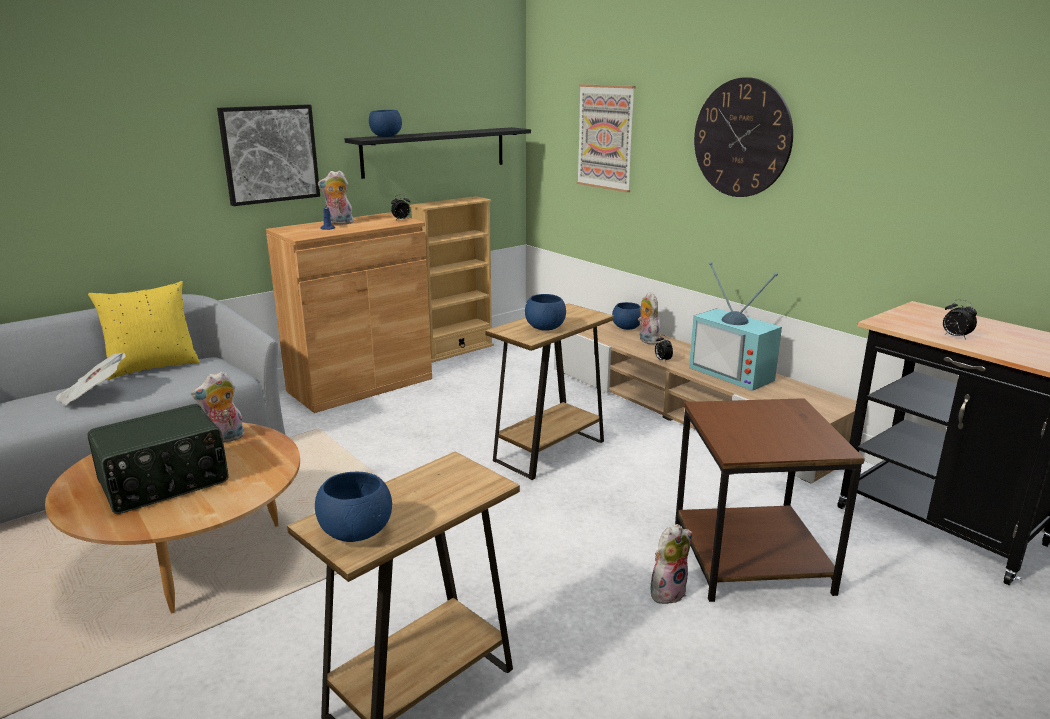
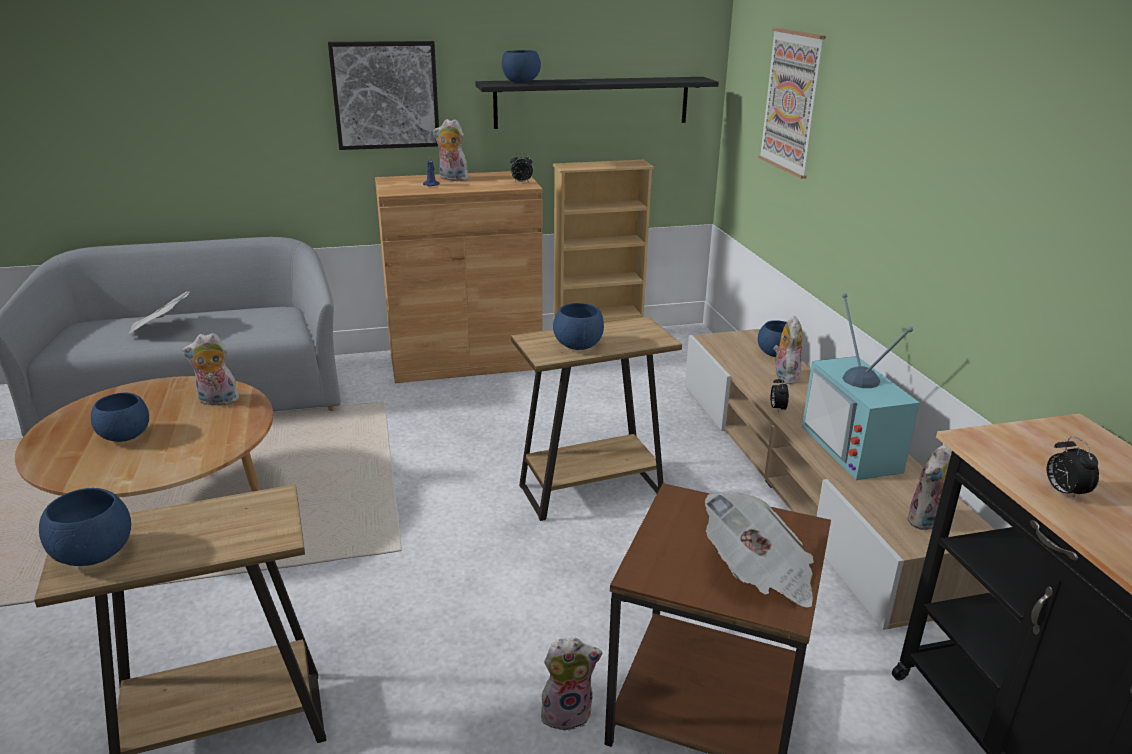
camera: 25 degrees right, 5 degrees up
(153, 367) = (235, 308): yellow pillow -> none
(165, 483) = (126, 436): radio -> blue bowl
(742, 138) = (923, 125): wall clock -> none
(800, 435) = (758, 574): none -> newspaper
(814, 404) = (927, 522): none -> plush toy

